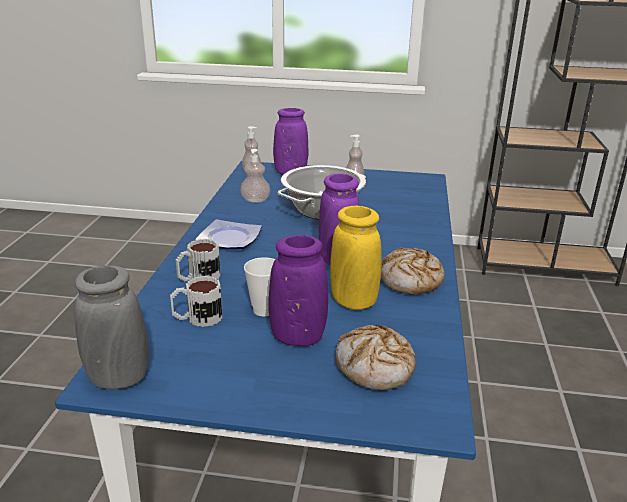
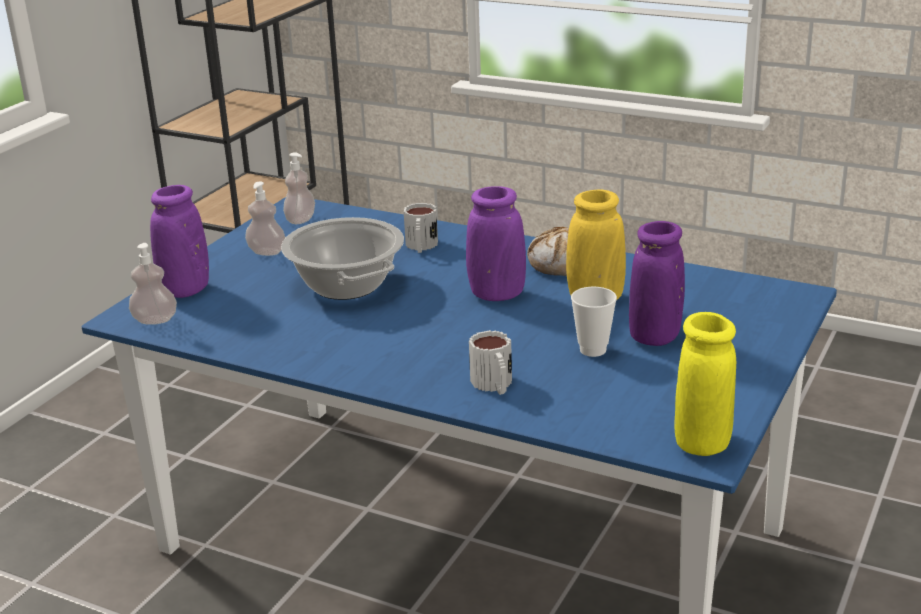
camera: 70 degrees left, 0 degrees up
(118, 378) = (702, 443): grey vase -> yellow vase
(197, 318) = (594, 391): mug -> mug (421, 246)
(228, 239) = (392, 358): plate -> none
(255, 200) = (270, 327): soap dispenser -> soap dispenser (300, 220)
(375, 367) = (718, 307): bread -> none

